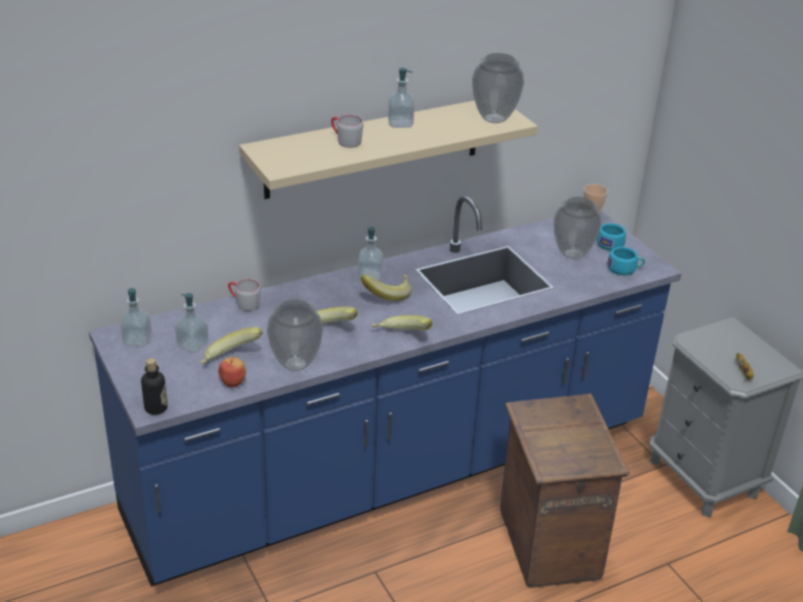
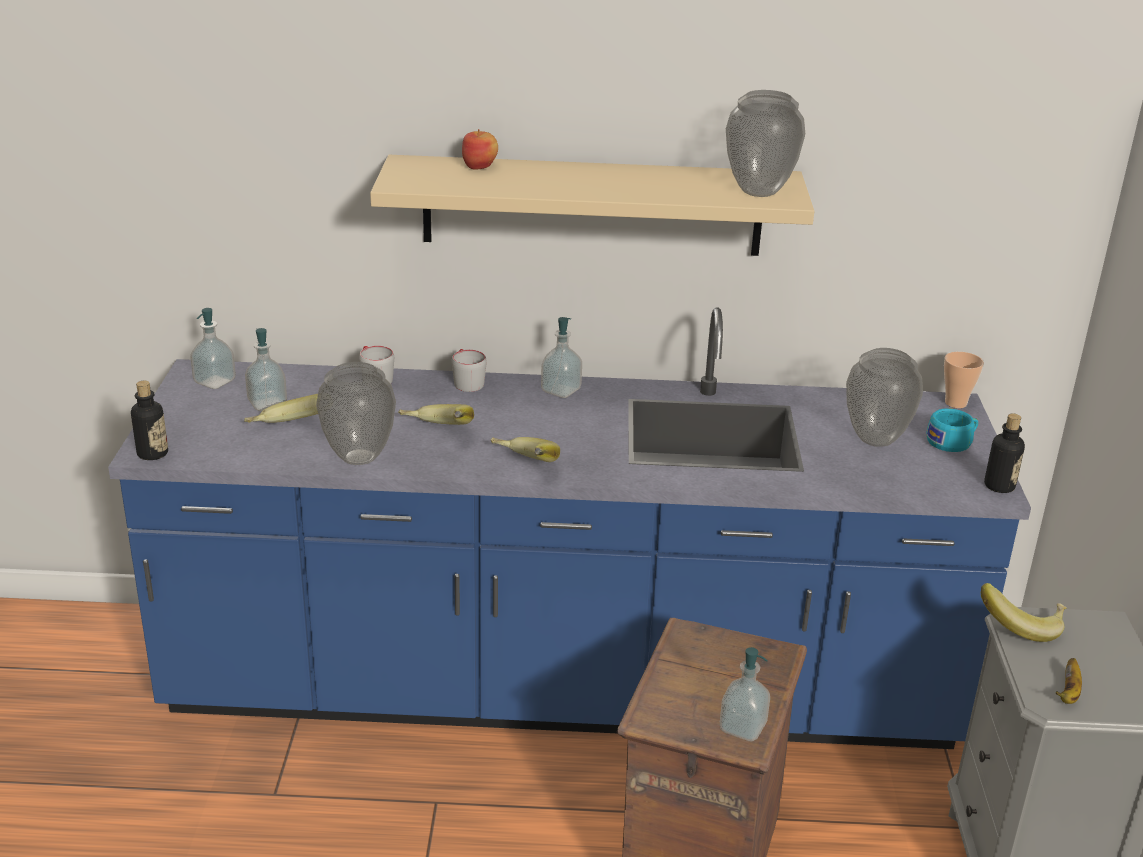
camera: 30 degrees right, 5 degrees down
(233, 381) = (267, 453): apple -> apple (480, 166)
(345, 140) = (521, 174): grey mug -> grey mug (466, 381)
(387, 294) = (559, 416): banana -> banana (1021, 626)
(400, 123) = (620, 172): soap dispenser -> soap dispenser (742, 727)
(625, 269) = (940, 478): turquoise cup -> none
(656, 264) = (999, 486): none -> bottle

